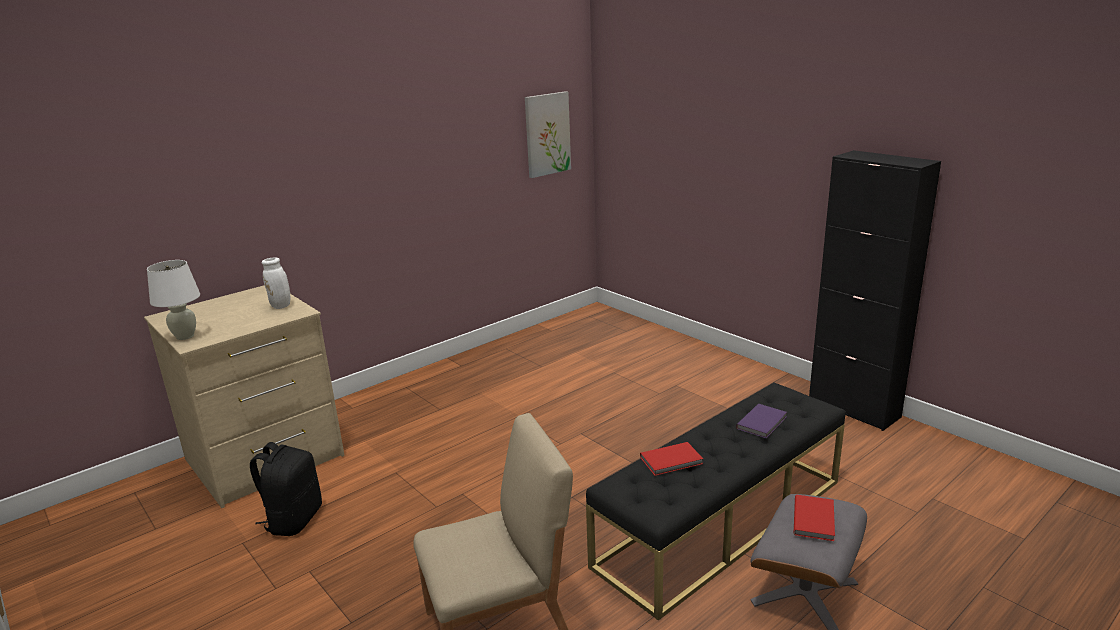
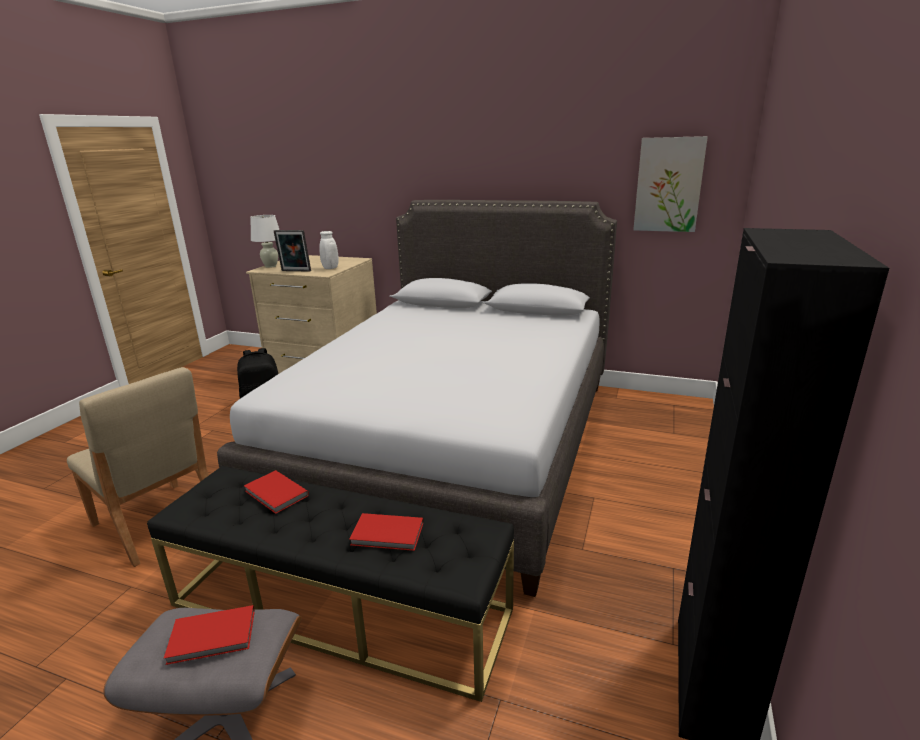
camera: 60 degrees right, 0 degrees up
(251, 325) = (295, 271): none -> picture frame
(539, 418) = (453, 443): none -> grey bed
(763, 422) = (388, 535): purple book -> red book

